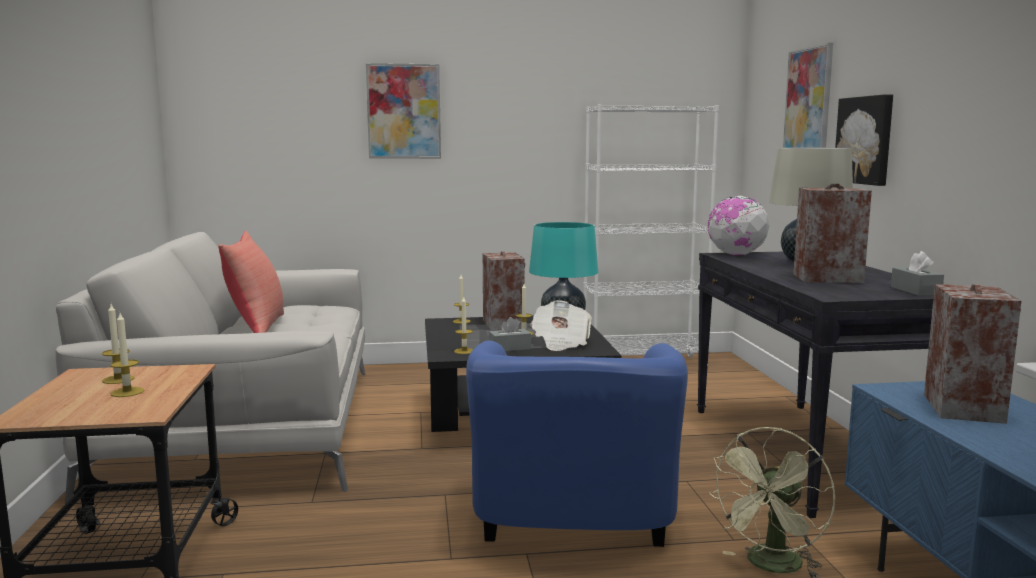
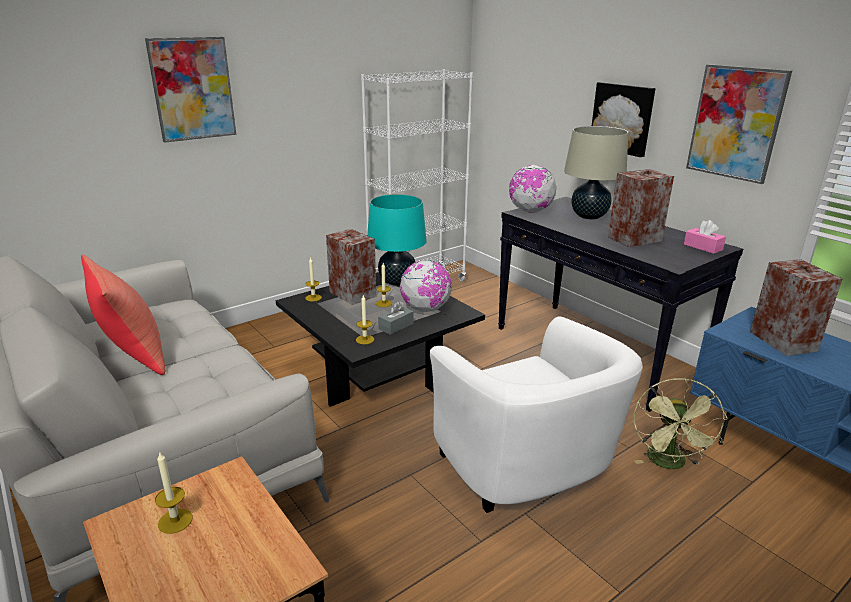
camera: 30 degrees left, 15 degrees up
(127, 392) = (218, 539): candle -> none
(561, 342) = (426, 309): newspaper -> globe
(572, 526) = (527, 473): blue armchair -> white armchair
(808, 101) = (554, 76): picture -> picture (736, 123)
(915, 291) = (703, 247): grey tissue box -> pink tissue box

